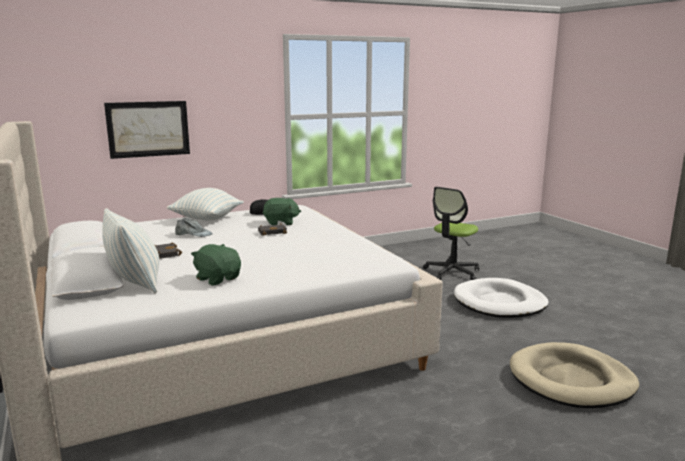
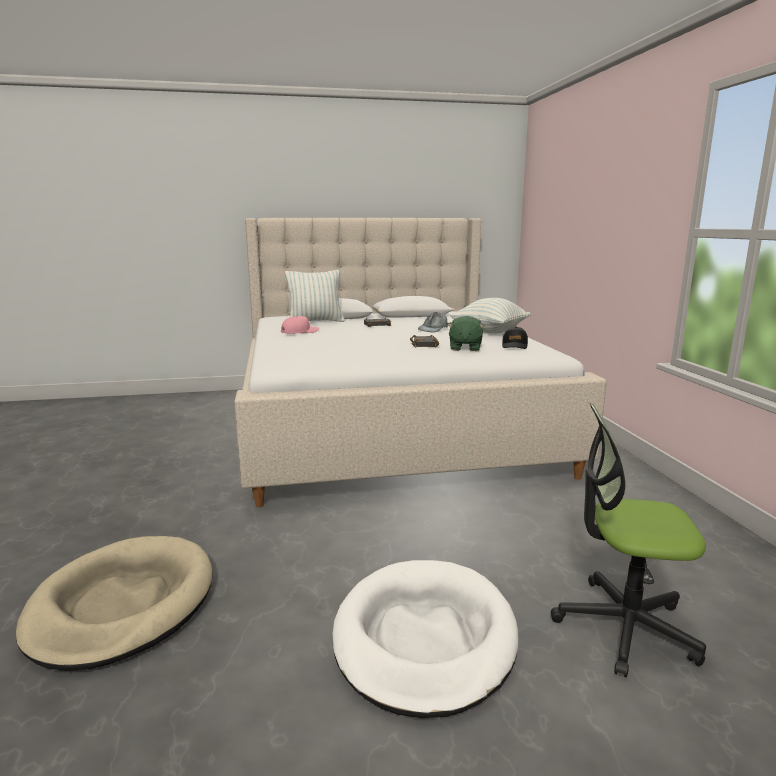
camera: 105 degrees right, 0 degrees up
(148, 129) = (577, 237): picture -> none
(218, 278) = (300, 332): green plush toy -> pink cap
(452, 272) = (624, 626): office chair -> office chair turned 45 degrees counterclockwise

